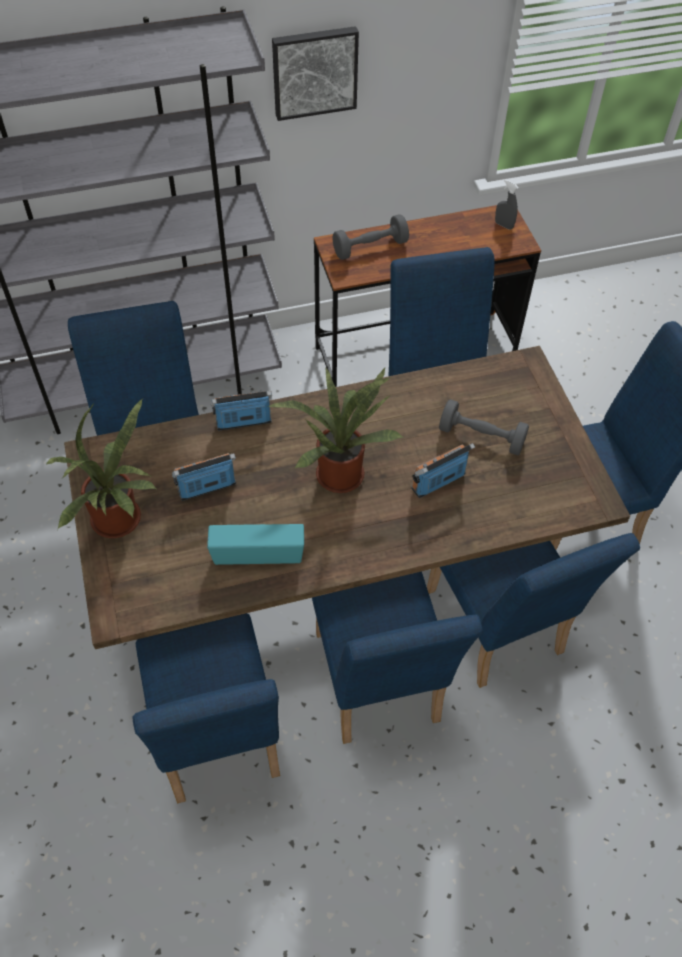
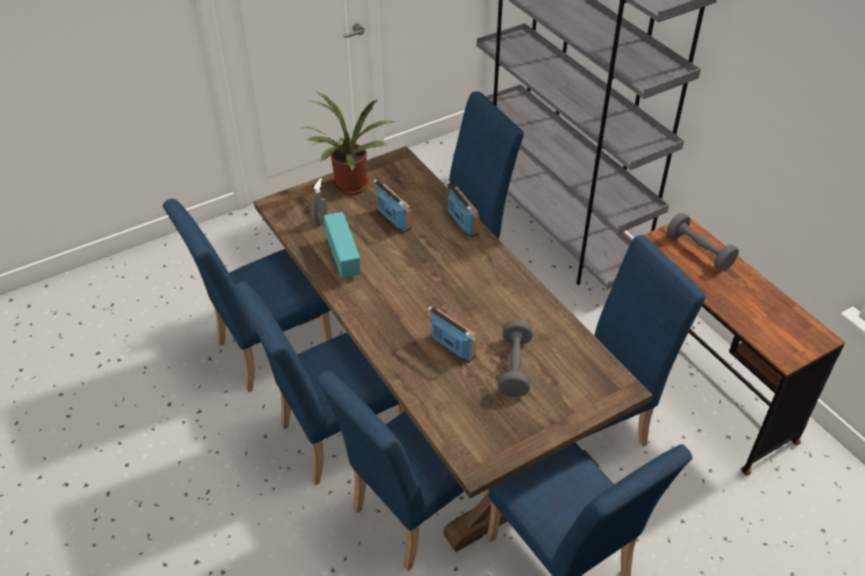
camera: 75 degrees right, 10 degrees down
(314, 71) = (757, 85): picture -> none
(339, 471) = (438, 285): potted plant -> none
(503, 225) = (802, 339): grey spray bottle -> grey spray bottle (321, 221)

